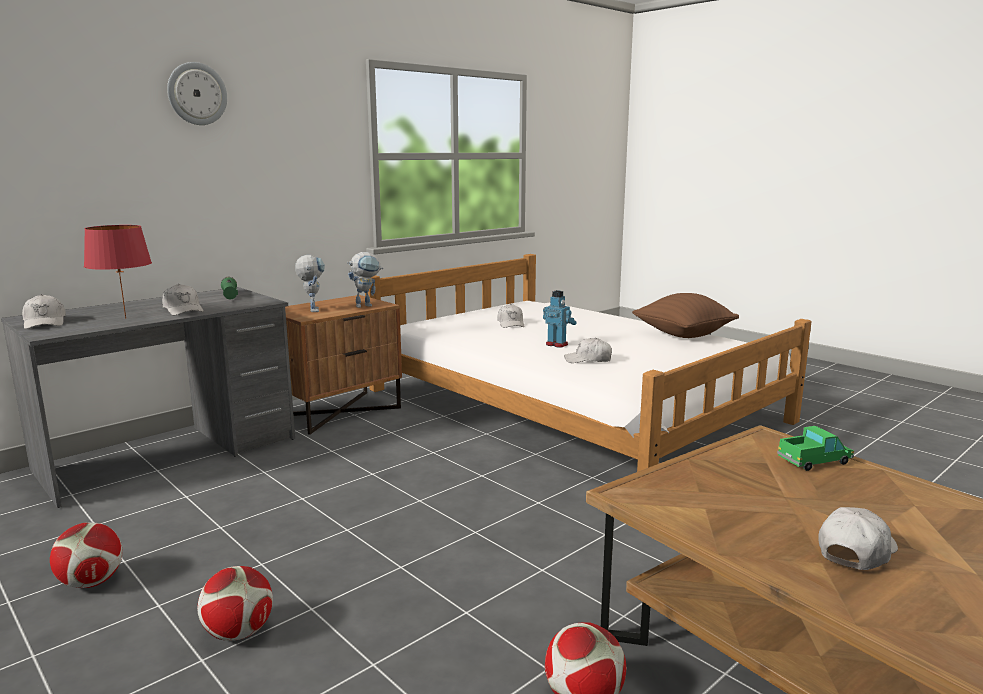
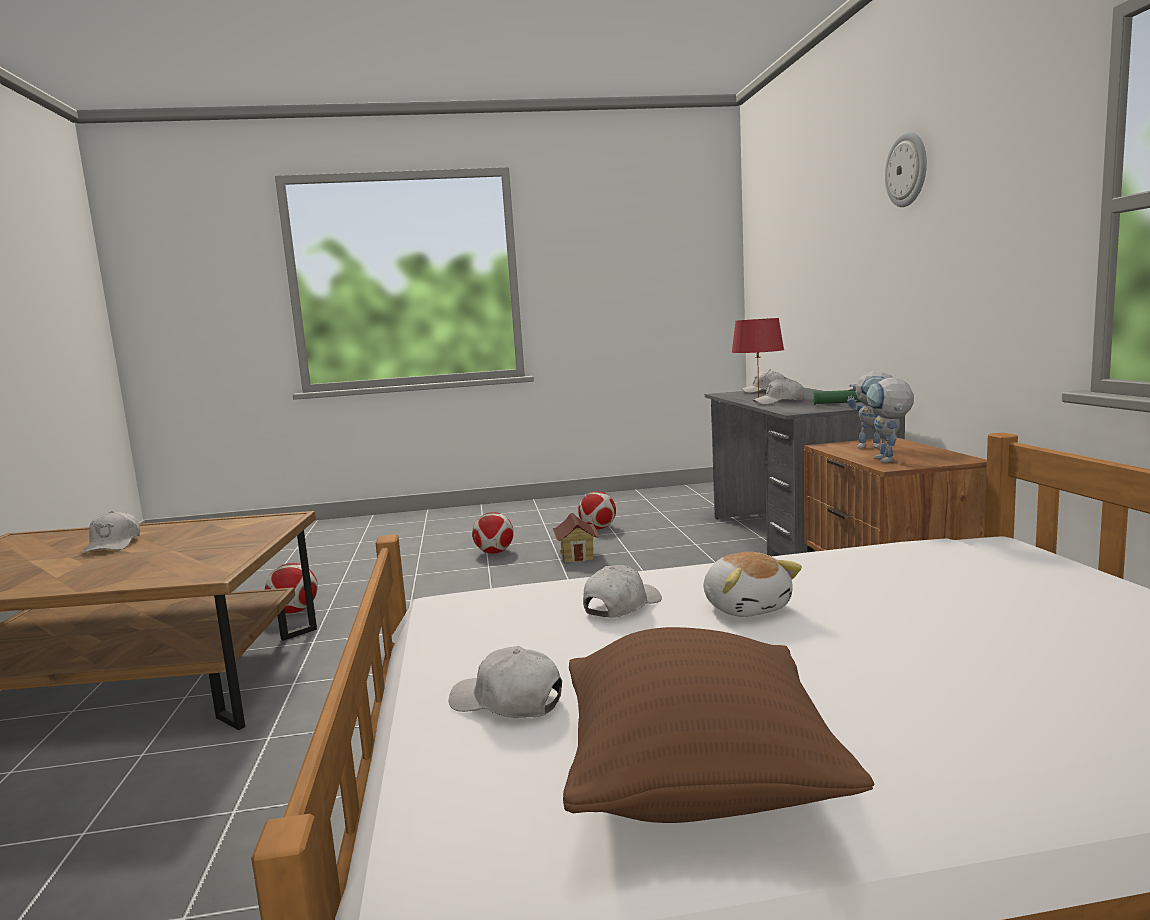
camera: 125 degrees right, 5 degrees down
(245, 555) = (577, 556): none -> toy house
(511, 324) = (968, 605): white cap -> white cap (507, 702)
(557, 344) = (747, 607): toy robot -> plush toy
(814, 461) = (152, 573): toy truck -> none

